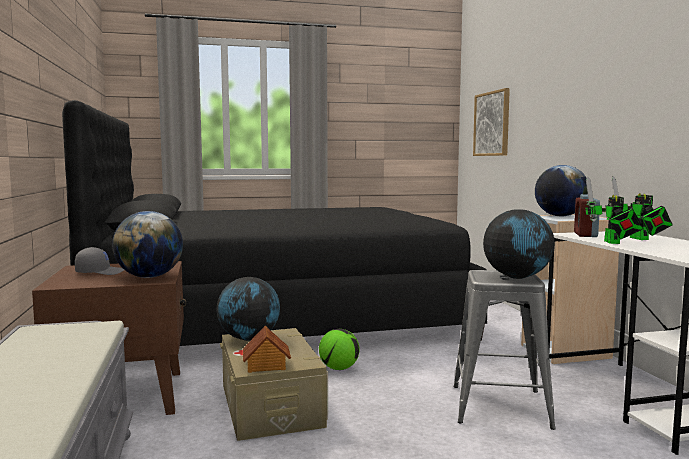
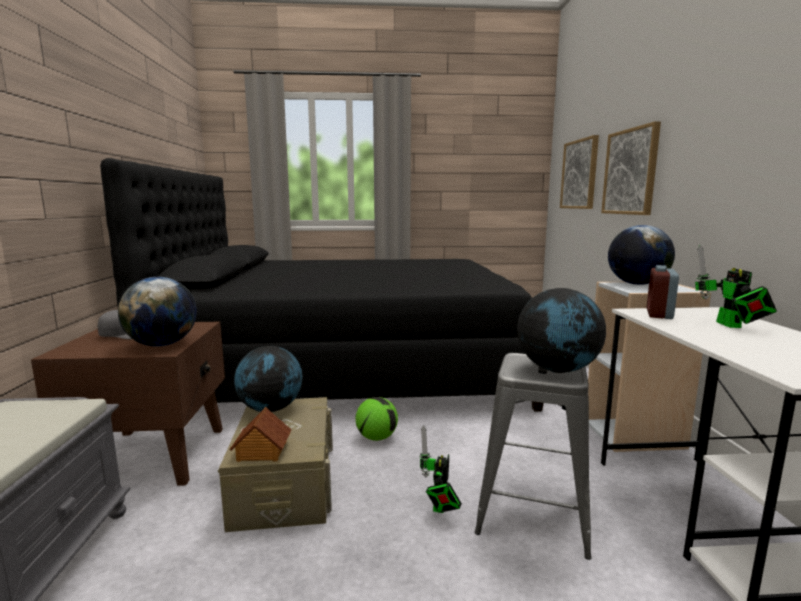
camera: 10 degrees right, 5 degrees up
(542, 121) = (630, 172): none -> picture
(613, 243) = (689, 332): toy robot -> toy robot (439, 508)

